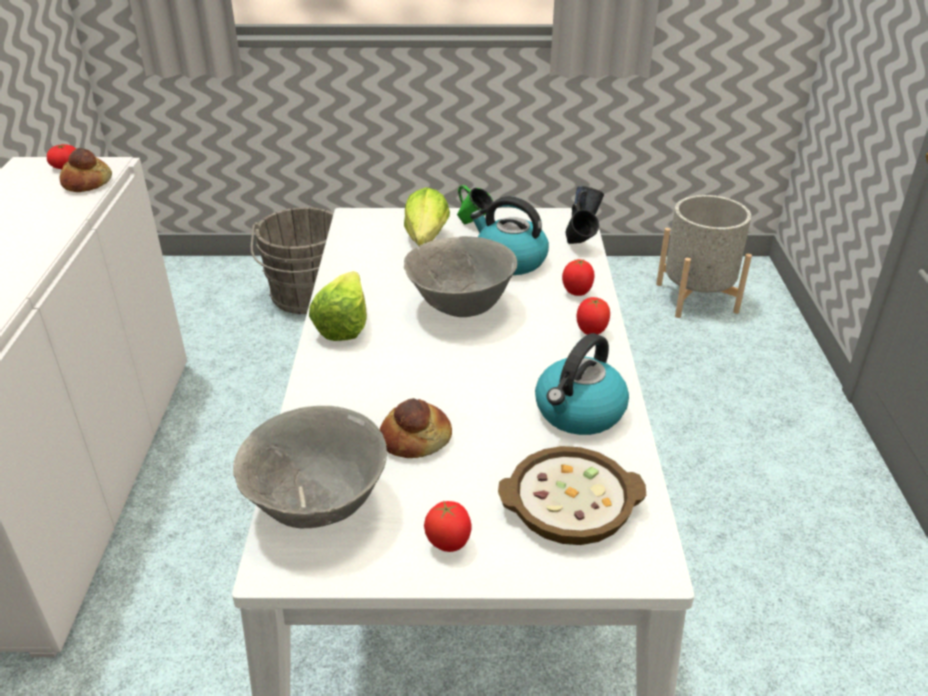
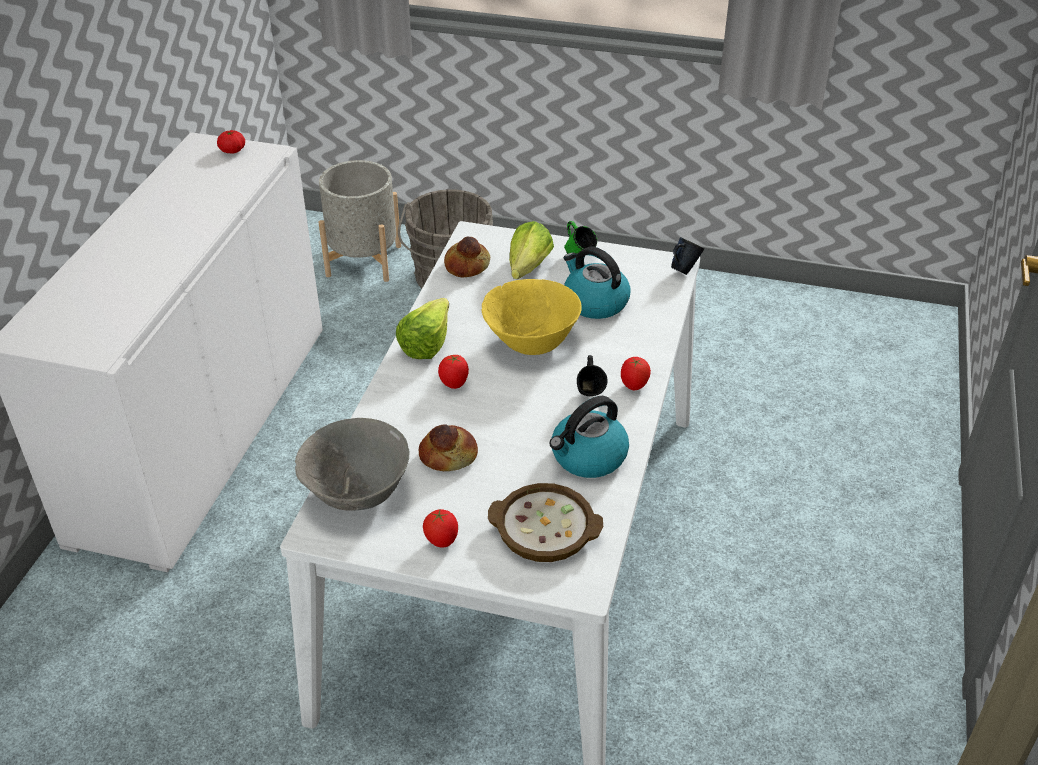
camera: 15 degrees right, 5 degrees up
(86, 183) = (246, 171): bread -> bread (466, 265)
(461, 308) = (531, 343): grey bowl -> yellow bowl
(577, 293) = (640, 345): tomato -> tomato (454, 384)
(578, 246) = (665, 296): black mug -> black mug (589, 397)
(696, 298) = (851, 343): grey planter -> grey planter (364, 261)

